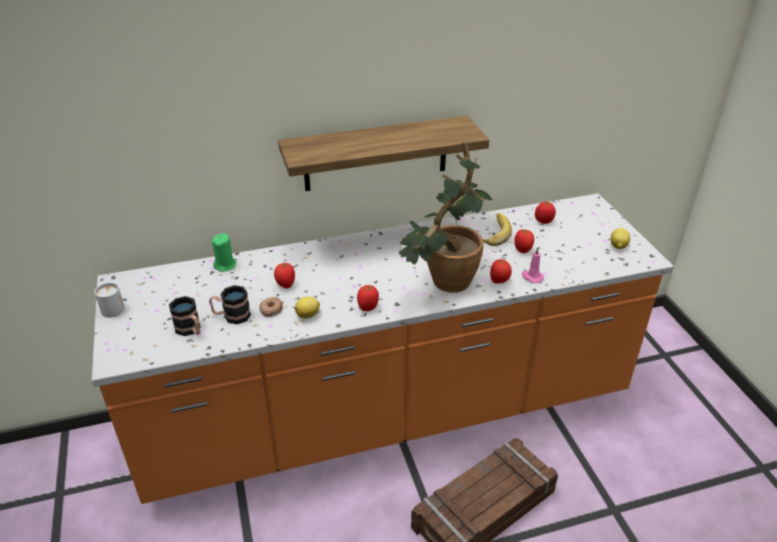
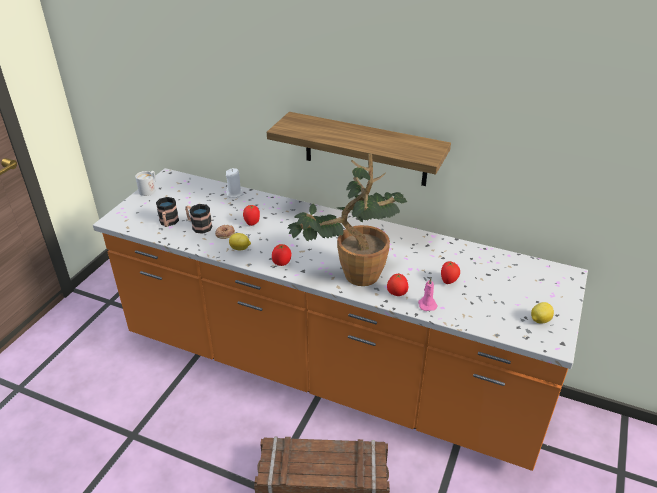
camera: 40 degrees right, 0 degrees up
(225, 265) = (235, 193): green candle -> white candle
(493, 232) = (443, 257): banana -> none
(543, 221) = (499, 268): tomato -> none

